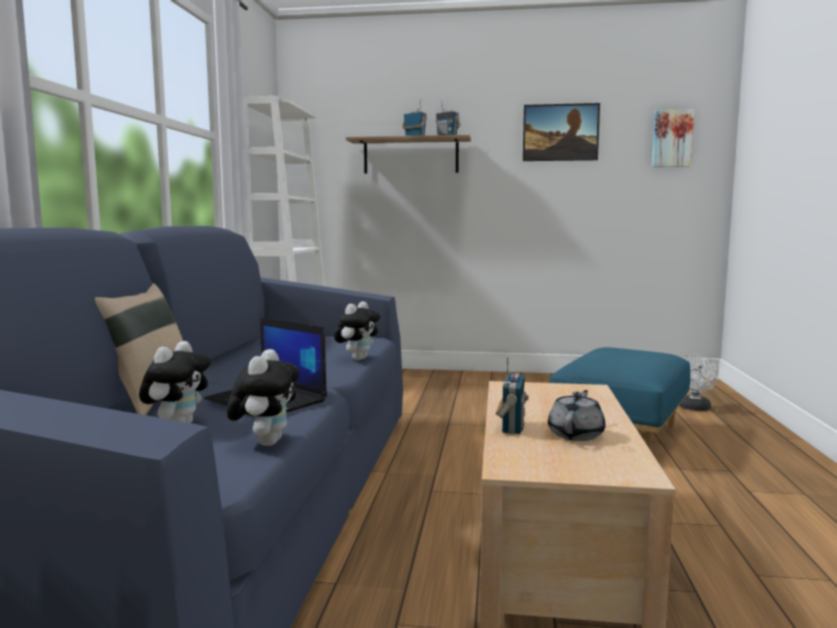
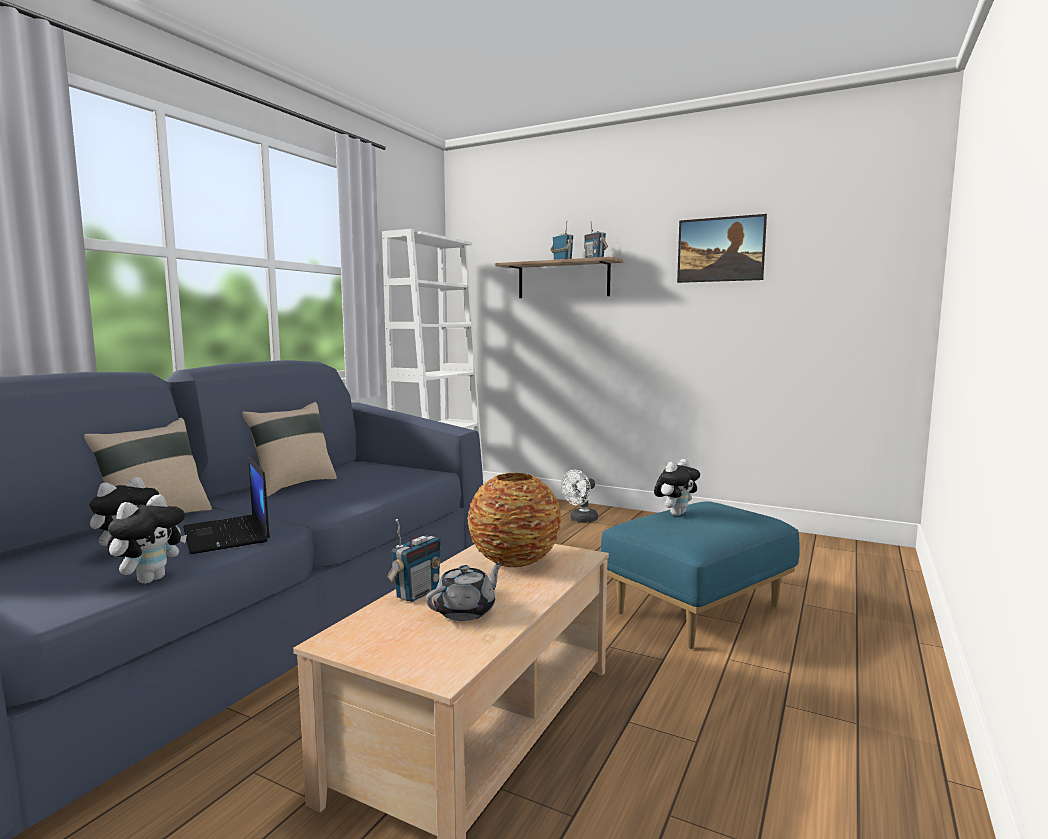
camera: 20 degrees right, 0 degrees up
(238, 358) = (293, 485): none -> beige pillow
(358, 359) = (385, 496): plush toy -> plush toy (676, 513)
(546, 397) = (515, 560): none -> vase
(672, 139) = (857, 252): picture -> none
(694, 408) = (835, 585): white fan -> white fan (580, 520)

